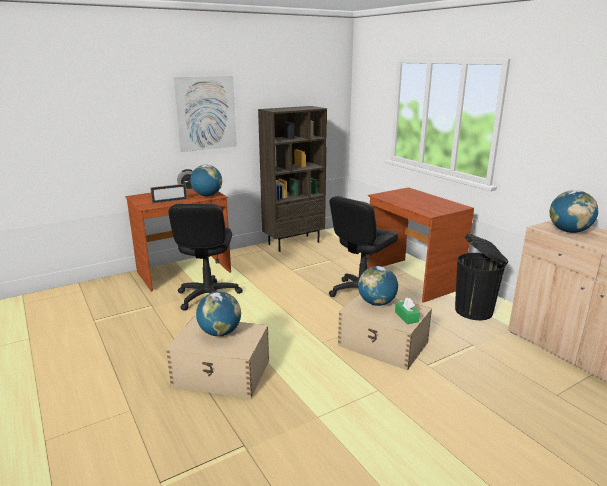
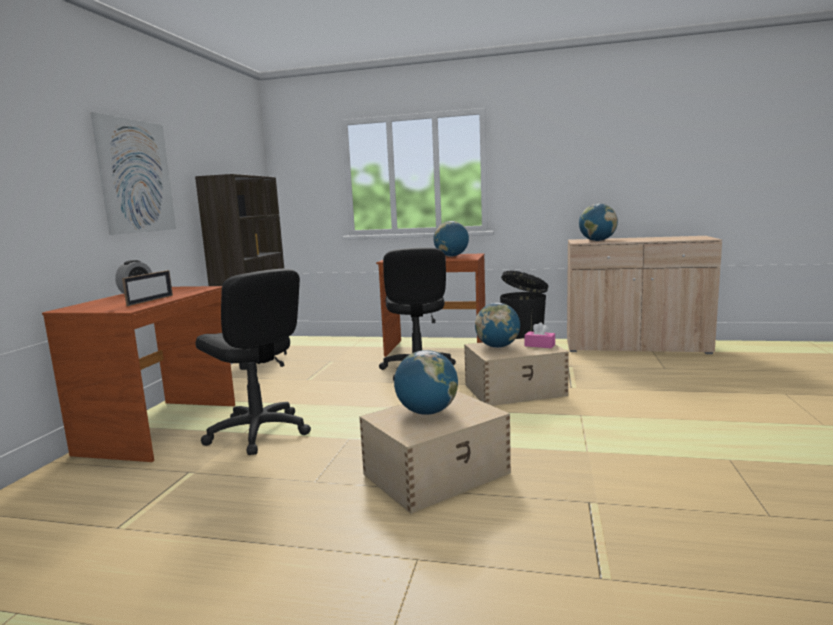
camera: 45 degrees left, 10 degrees down
(207, 195) = (192, 289): globe -> globe (451, 256)
(406, 317) = (539, 345): green tissue box -> pink tissue box

